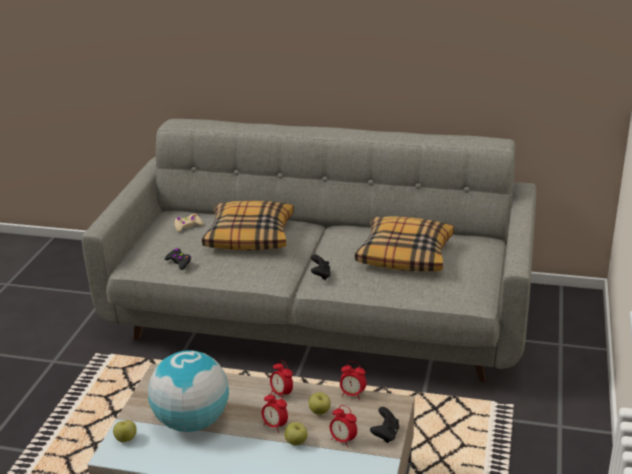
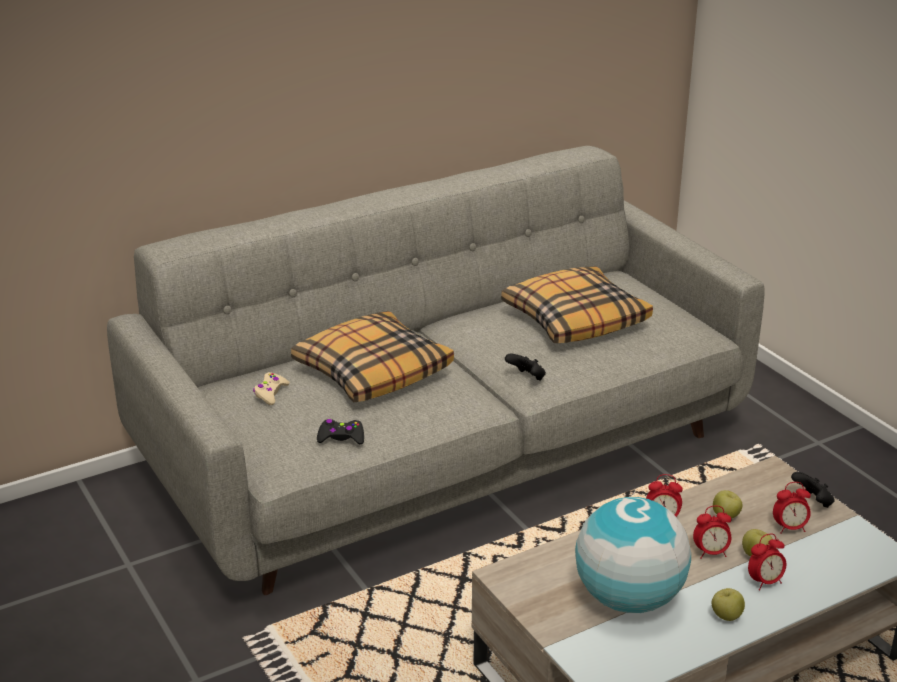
camera: 45 degrees left, 0 degrees up
(126, 439) = (595, 659): apple -> apple (726, 616)
(352, 394) = (724, 484): alarm clock -> alarm clock (765, 582)

